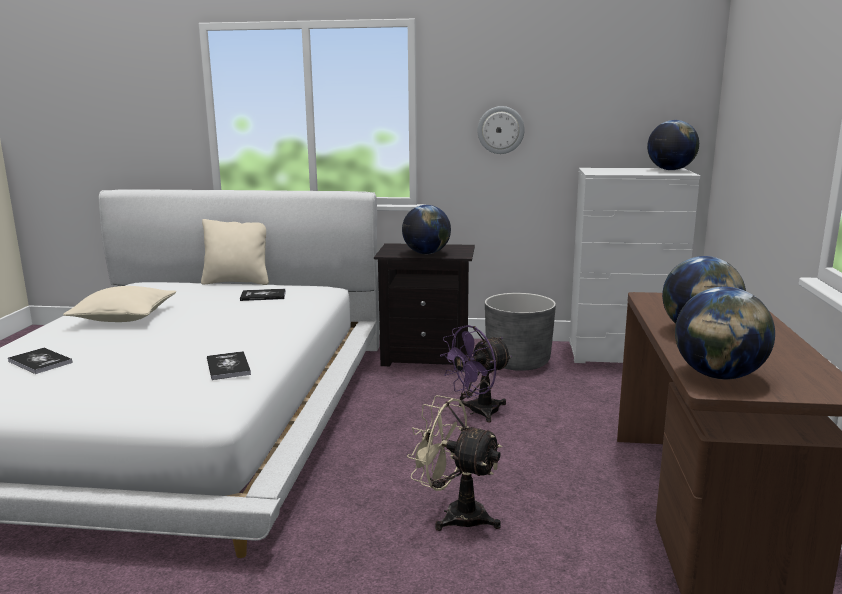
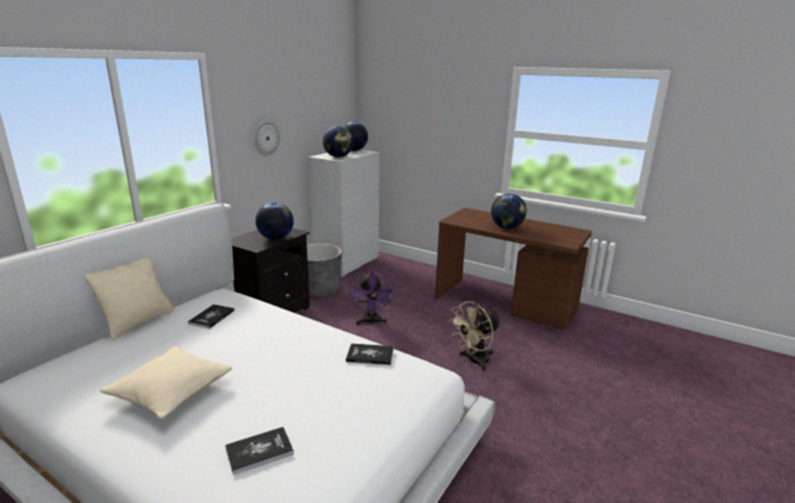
camera: 65 degrees left, 5 degrees up
(718, 376) = (557, 239): globe -> globe (338, 157)

